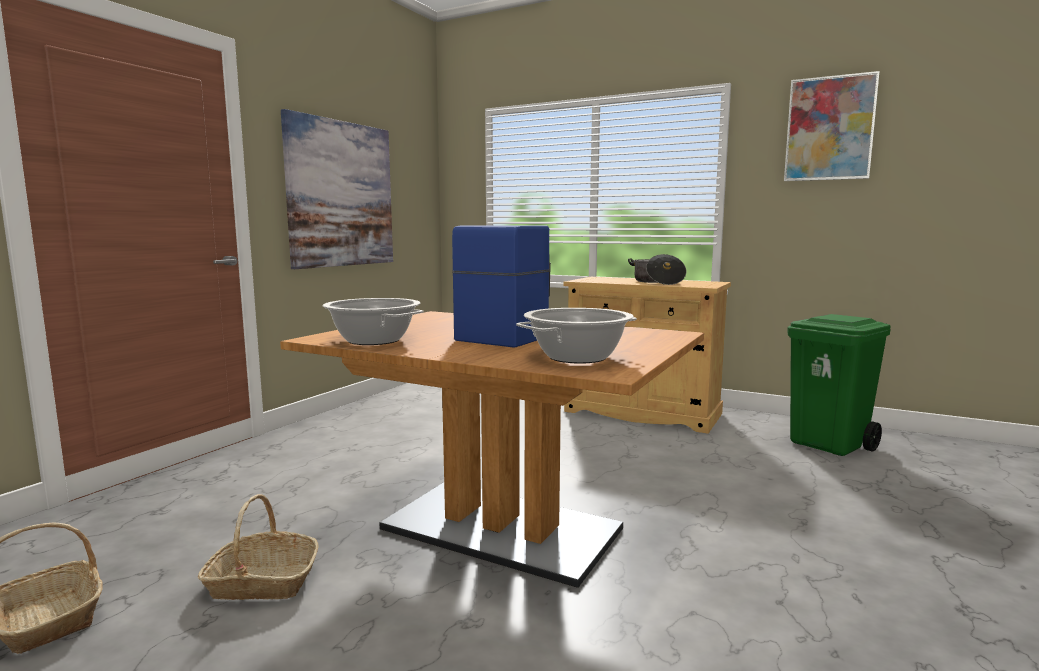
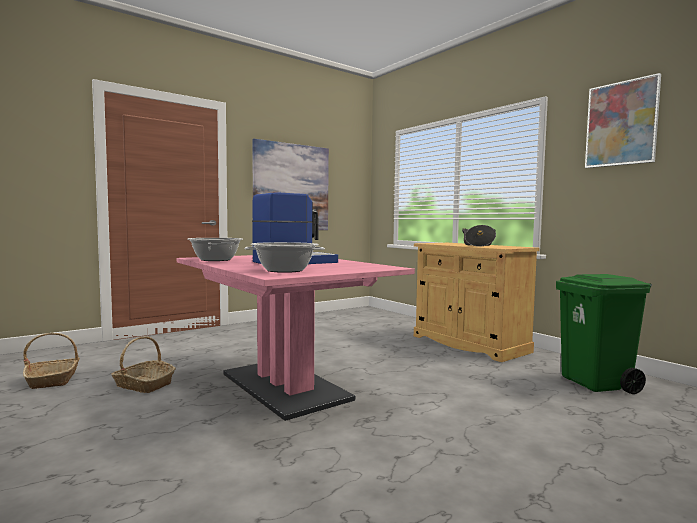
camera: 25 degrees right, 5 degrees down
(501, 529) = (284, 386): brown dining table -> pink dining table

